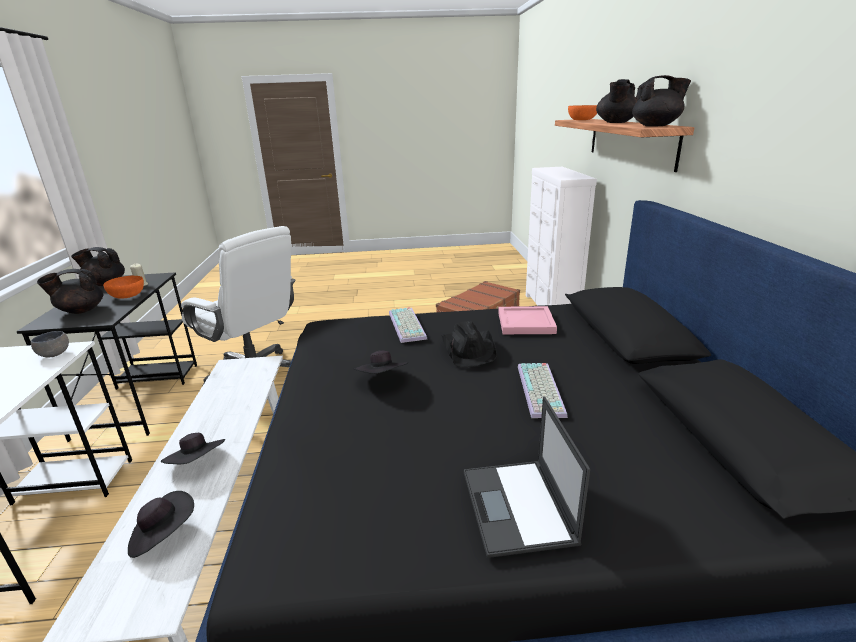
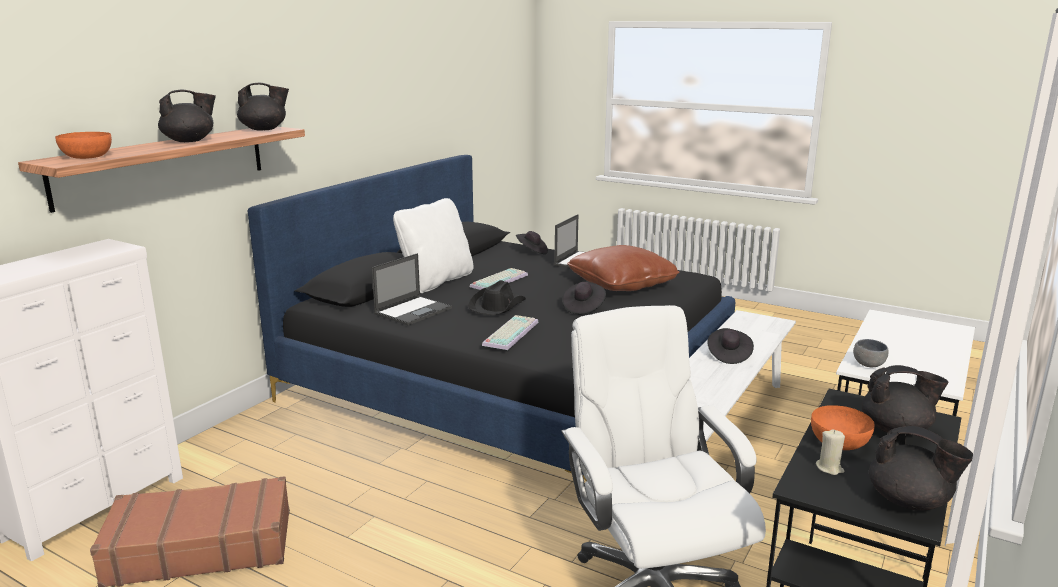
camera: 145 degrees left, 5 degrees down
(164, 535) = (747, 333): black hat -> black hat (532, 251)
(382, 458) = (622, 284): none -> brown pillow
(526, 323) = (413, 311): pink tray -> laptop
(601, 365) = (436, 281): none -> white pillow
(656, 126) = (264, 129): black teapot -> black teapot turned 135 degrees clockwise

